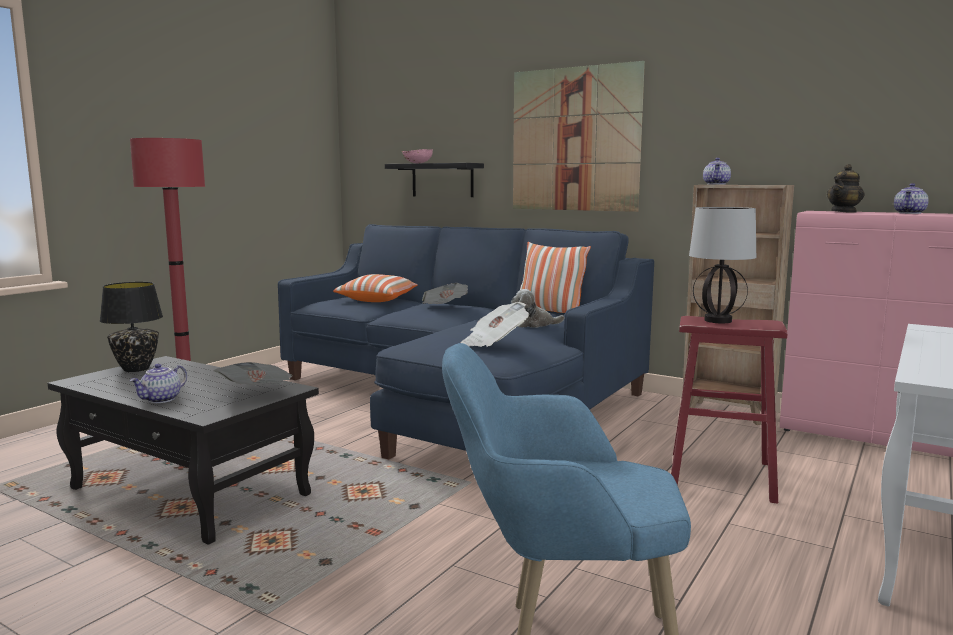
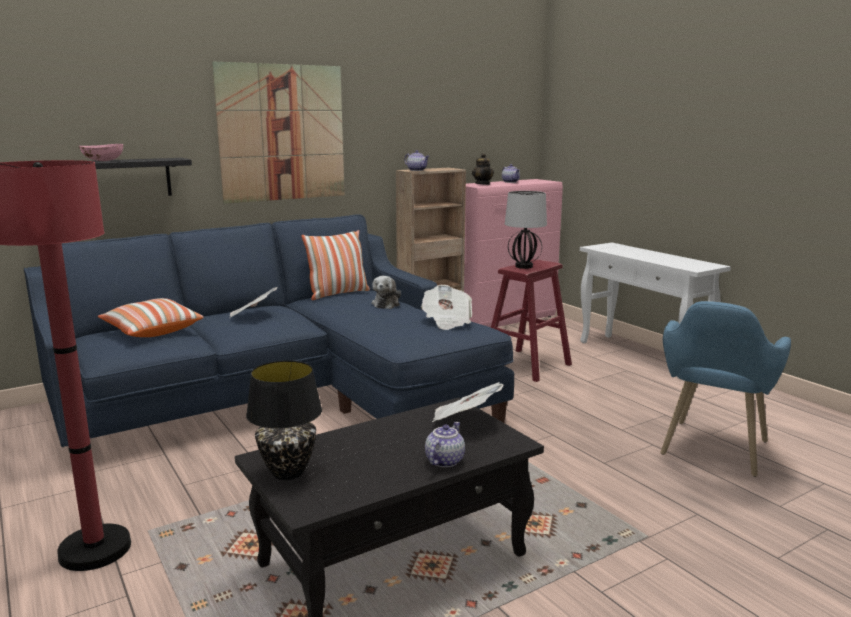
camera: 65 degrees left, 5 degrees up
(161, 400) = (444, 461): teapot -> teapot turned 120 degrees counterclockwise

